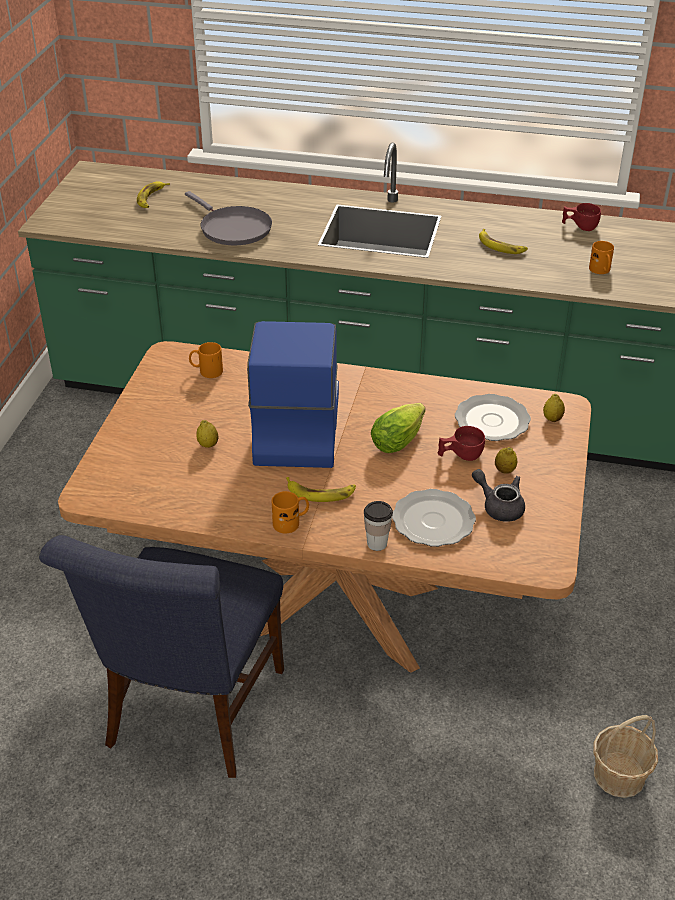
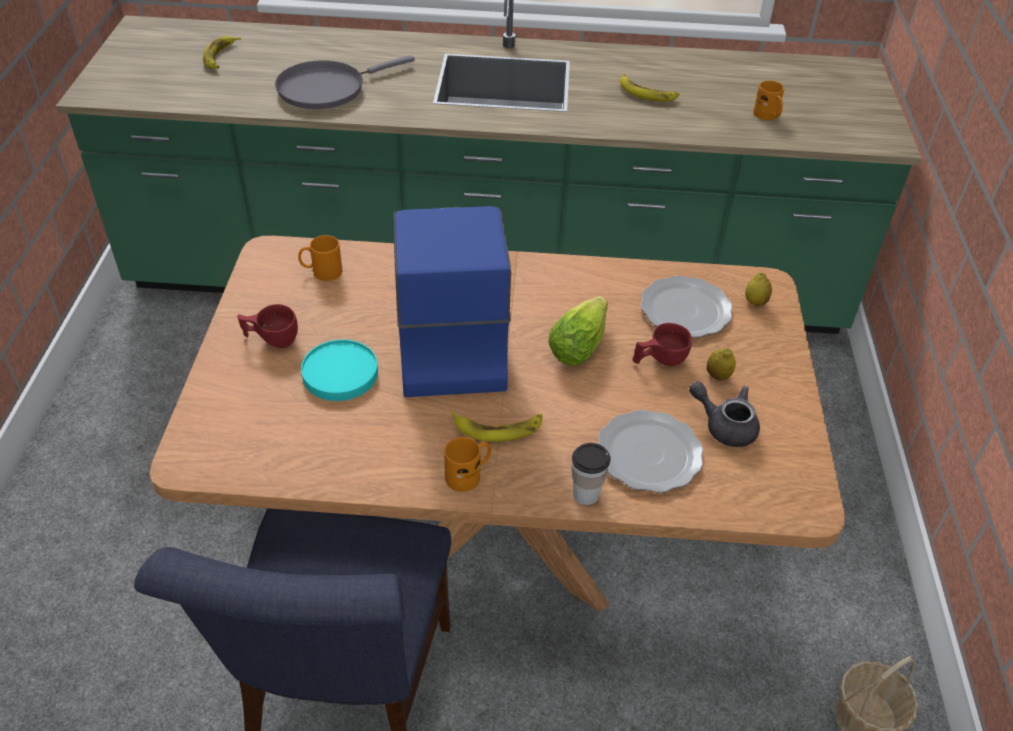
camera: 10 degrees left, 5 degrees up
(208, 445) = (340, 373): lemon -> turquoise plate
(232, 228) = (326, 89): grey frying pan -> grey frying pan turned 105 degrees clockwise
(579, 226) = (728, 65): red cup -> red cup (271, 339)

